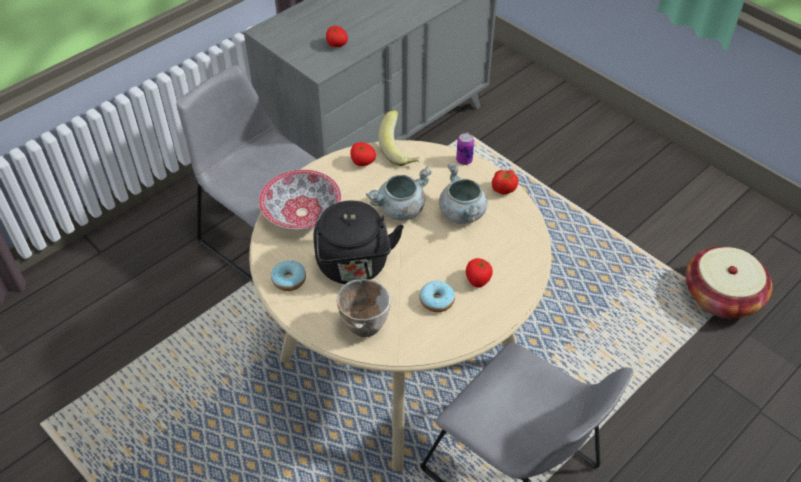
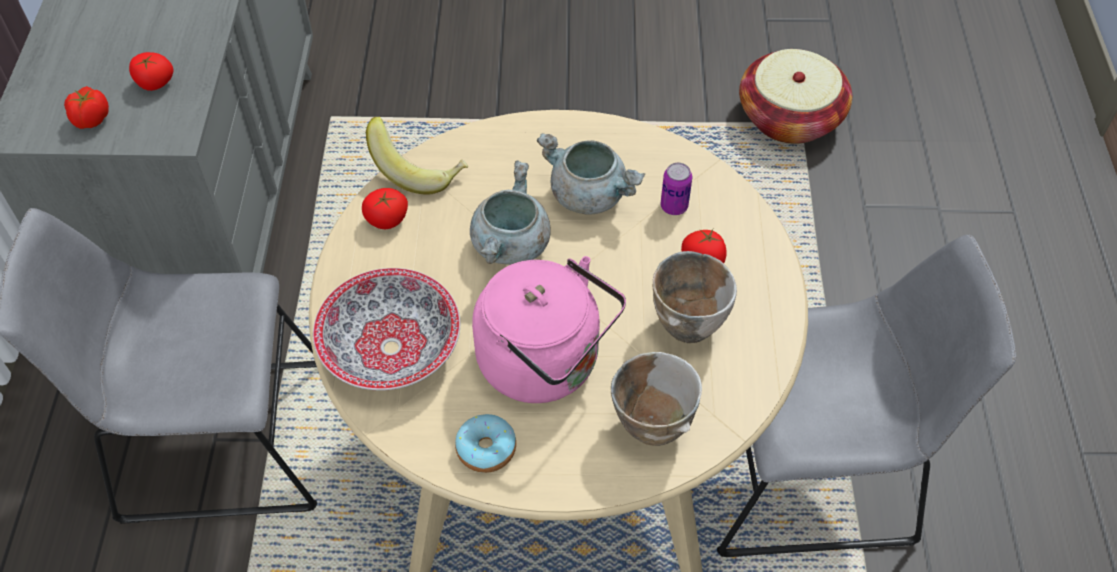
camera: 45 degrees left, 5 degrees up
(354, 267) = (546, 364): black kettle -> pink kettle
(437, 300) = (690, 324): donut -> bowl
(464, 160) = (510, 128): can -> can (674, 206)
(503, 189) = (598, 131): tomato -> tomato (91, 120)

